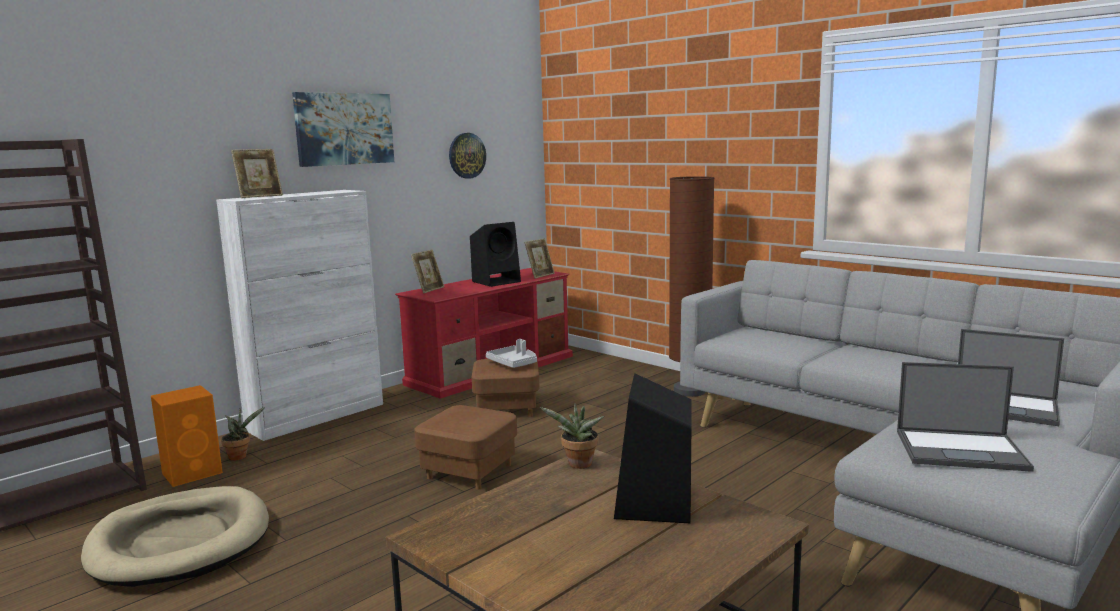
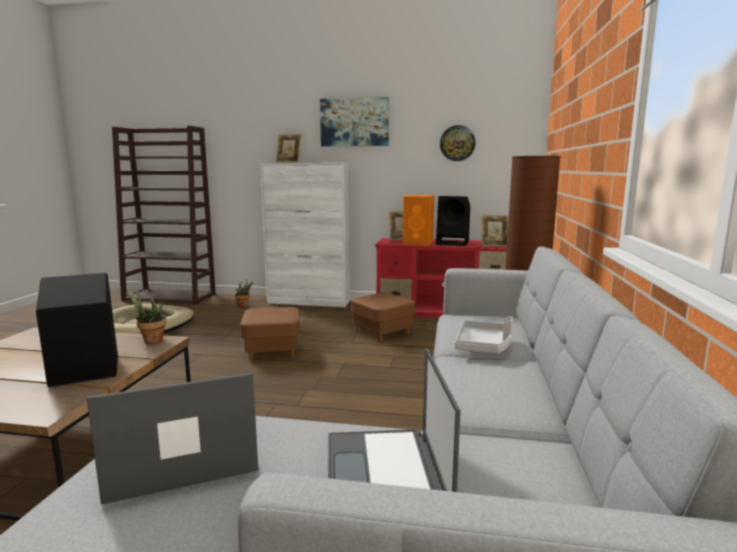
camera: 55 degrees right, 0 degrees up
(194, 472) = (218, 305): orange speaker -> orange speaker (418, 243)
(514, 363) = (389, 299): grey tray -> grey tray (483, 346)
(962, 450) = (180, 457): laptop -> laptop turned 90 degrees clockwise

